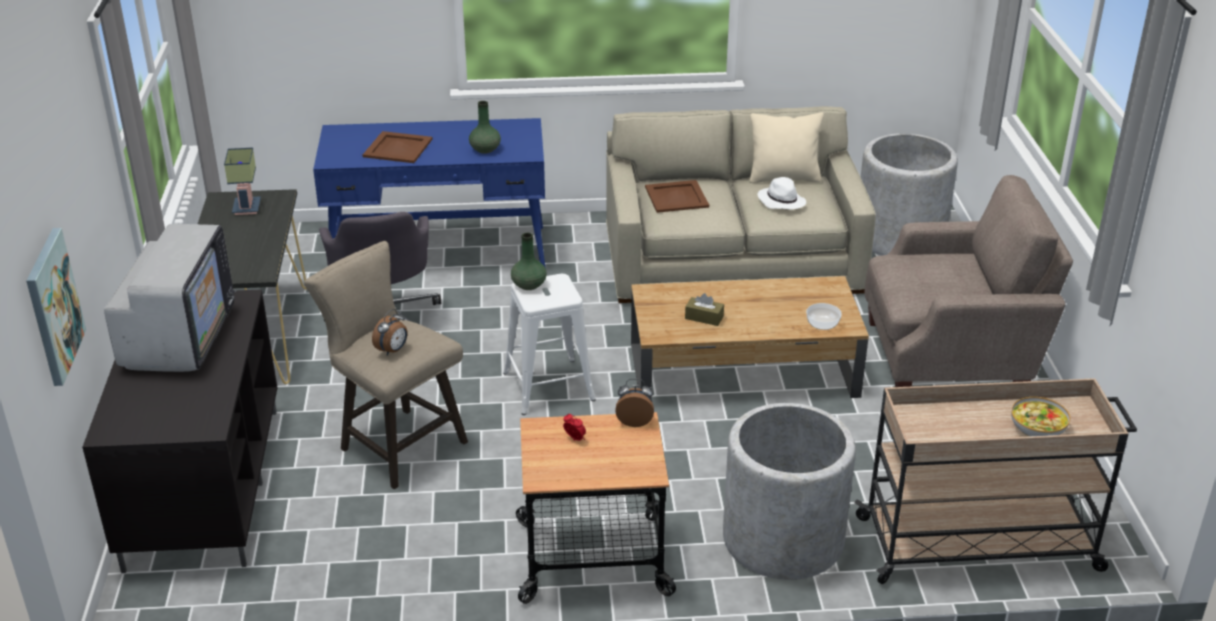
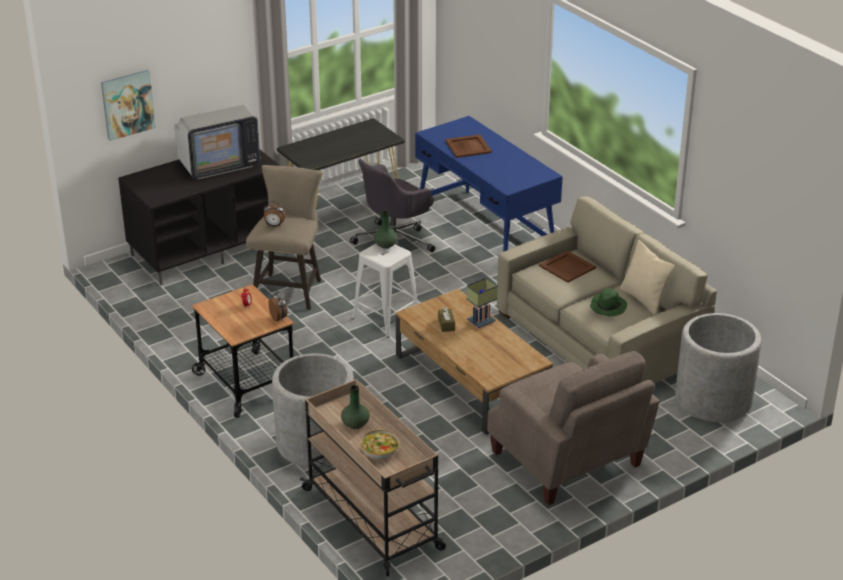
camera: 60 degrees right, 0 degrees up
(245, 207) = (369, 134): table lamp -> table lamp (481, 321)
(485, 149) = (498, 173): green vase -> green vase (355, 424)
(781, 201) = (607, 307): white hat -> green hat
(823, 324) = (483, 369): bowl -> none

